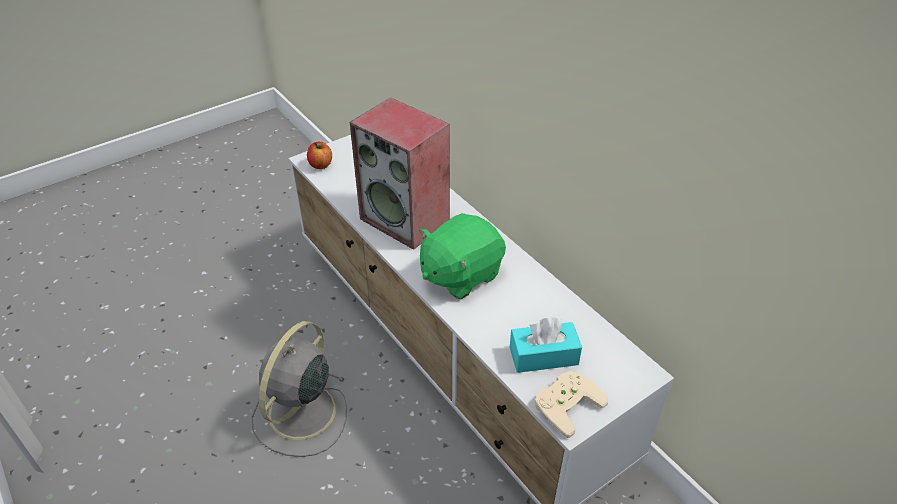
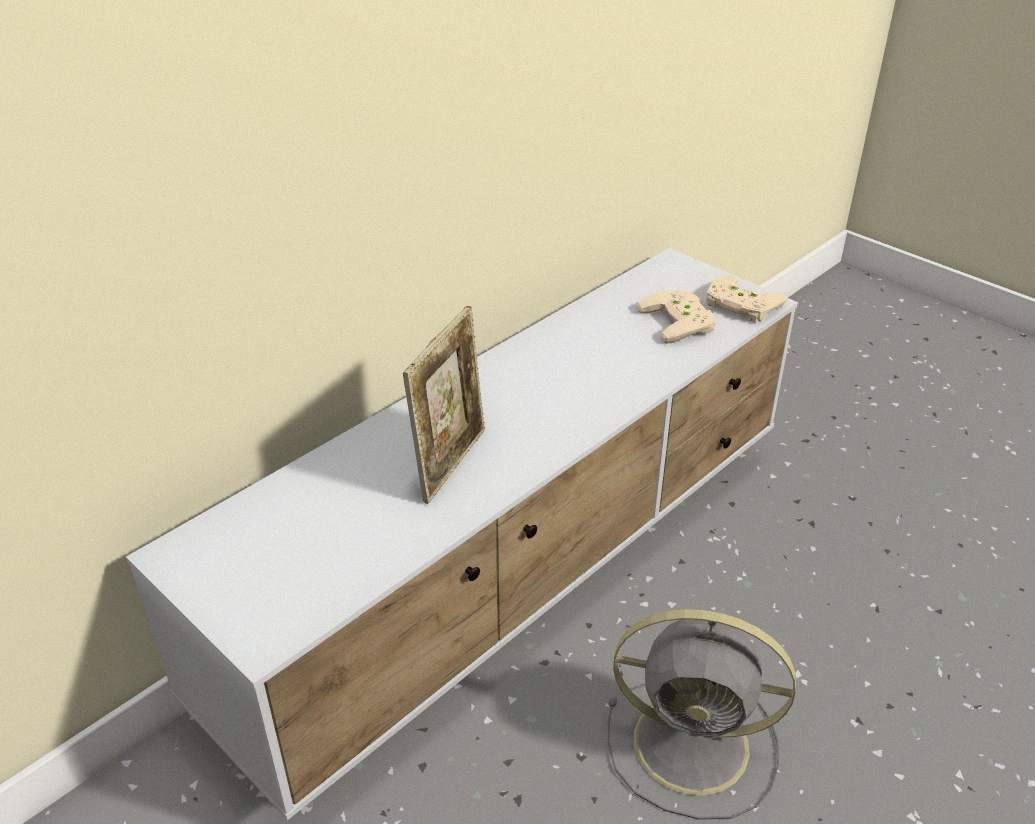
camera: 100 degrees left, 5 degrees down
(321, 165) = (284, 614): apple -> none
(406, 220) = (451, 463): speaker -> picture frame
(460, 274) = (565, 394): green plush toy -> none
(543, 356) = (681, 321): turquoise tissue box -> beige game controller

